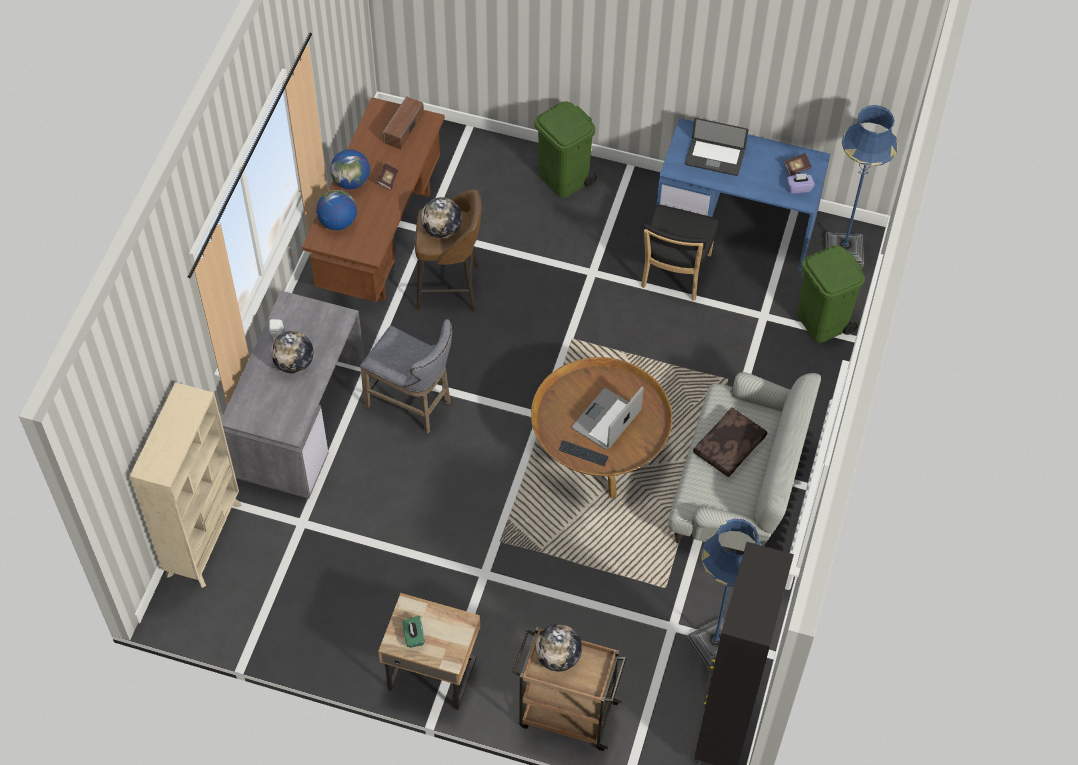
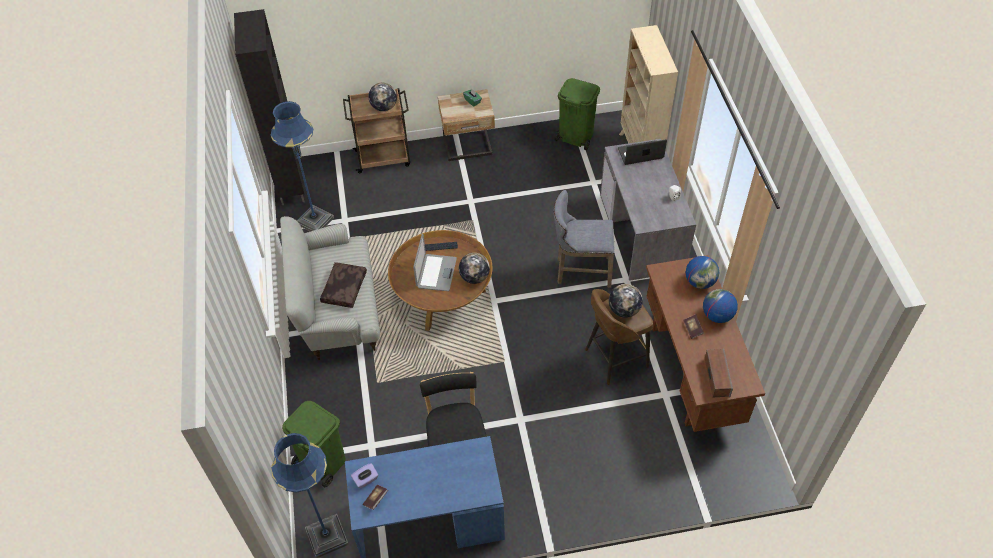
camera: 155 degrees right, 5 degrees down
(294, 363) = (647, 186): globe -> globe (474, 277)
(564, 178) = (592, 492): green trash can -> green trash can (575, 136)
(714, 158) = (451, 474): laptop -> laptop (640, 153)

